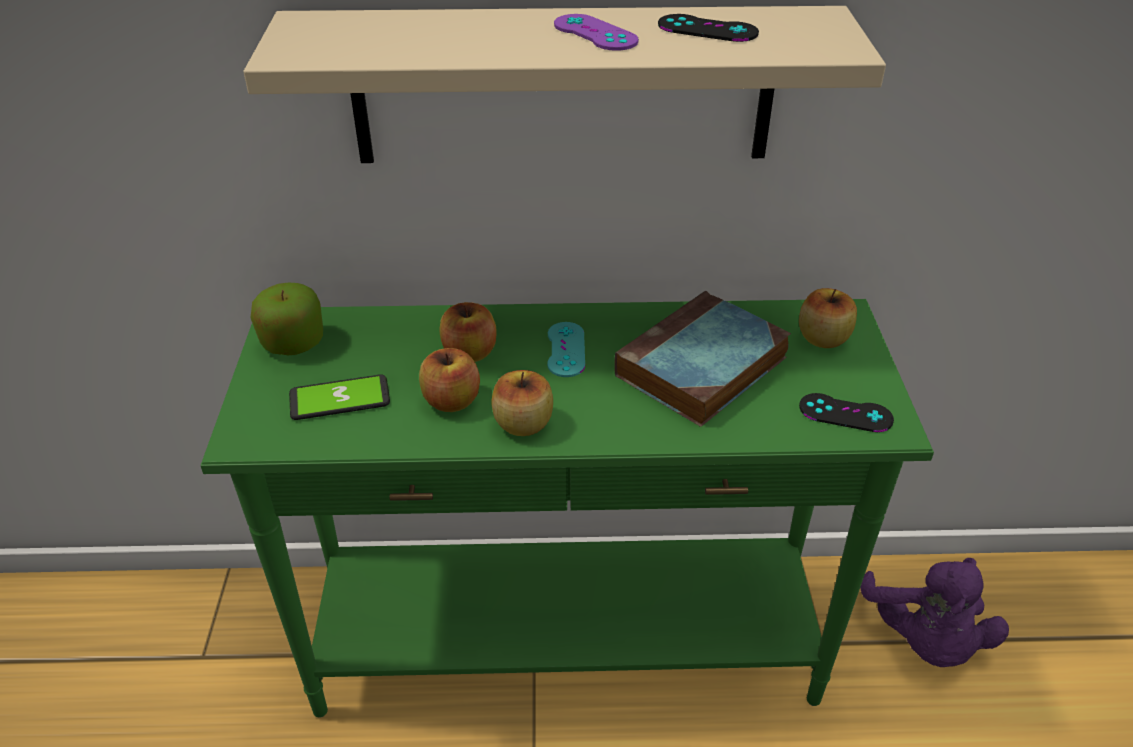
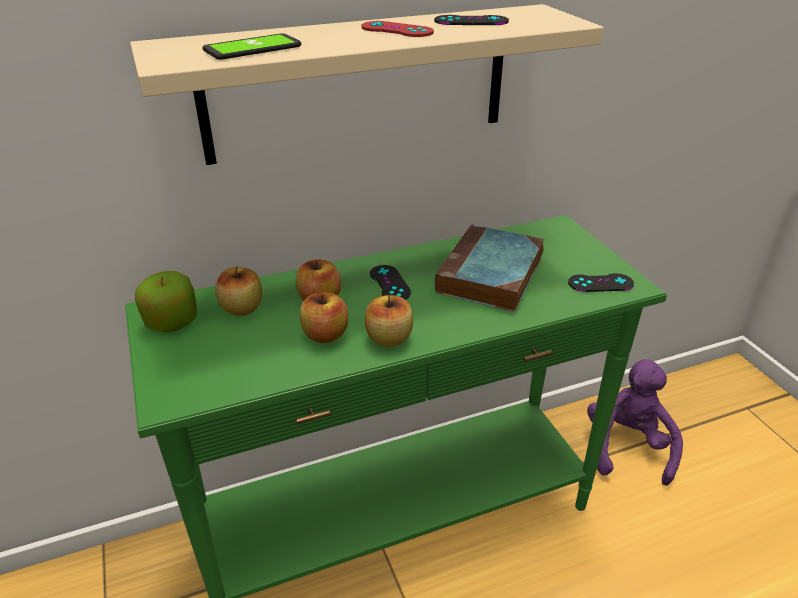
camera: 20 degrees left, 5 degrees down
(340, 399) = (234, 353): phone -> phone (252, 49)
(566, 349) = (390, 283): turquoise game controller -> black game controller
(595, 33) = (397, 30): purple game controller -> red game controller
(822, 338) = (556, 242): apple -> apple (241, 308)
(924, 640) = (627, 447): purple plush toy -> purple plush toy turned 150 degrees counterclockwise

